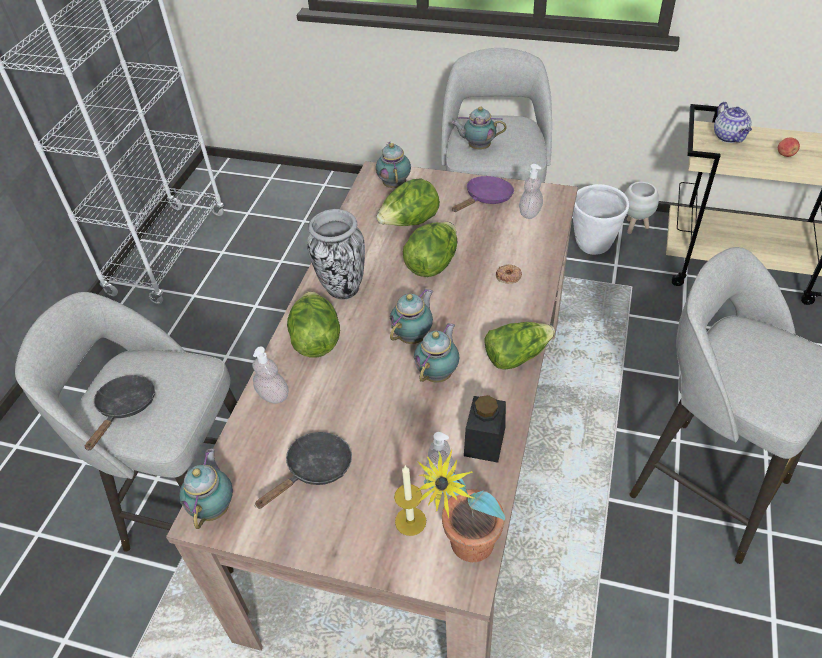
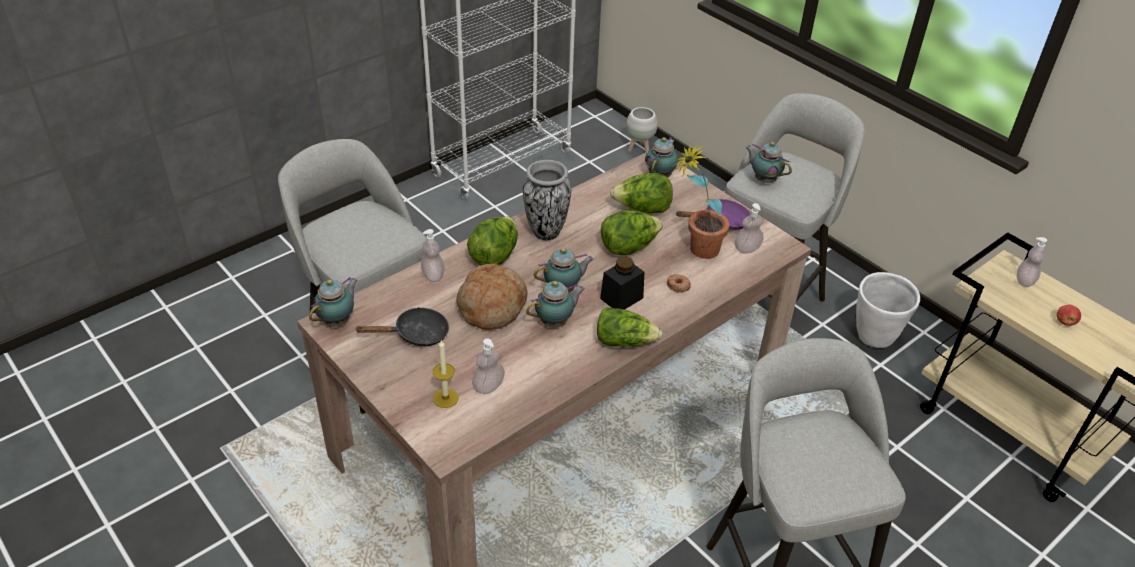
camera: 30 degrees right, 5 degrees down
(125, 408) = (340, 236): black frying pan -> none
(362, 393) = (491, 306): none -> bread
(463, 552) = (460, 435): potted plant -> potted plant (695, 250)
(484, 441) = (542, 381): black jar -> black jar (621, 298)
(635, 227) = (934, 342): white planter -> white planter (639, 150)
(729, 137) = (1024, 281): teapot -> soap dispenser

